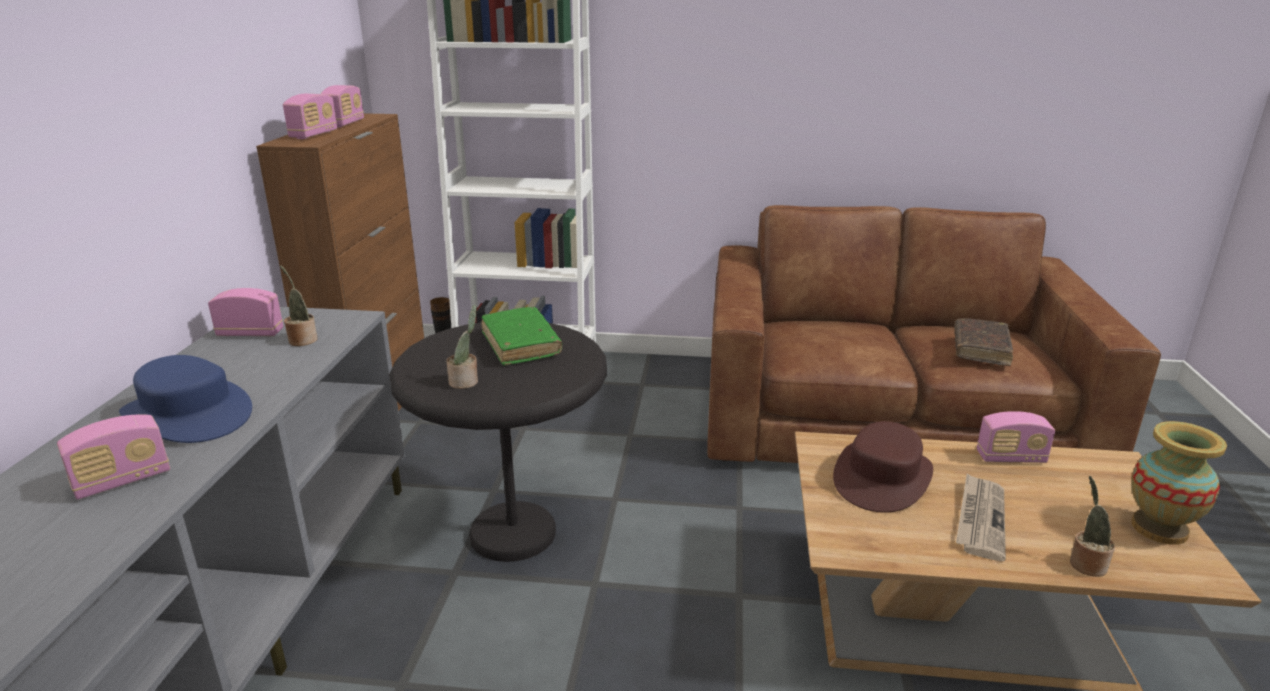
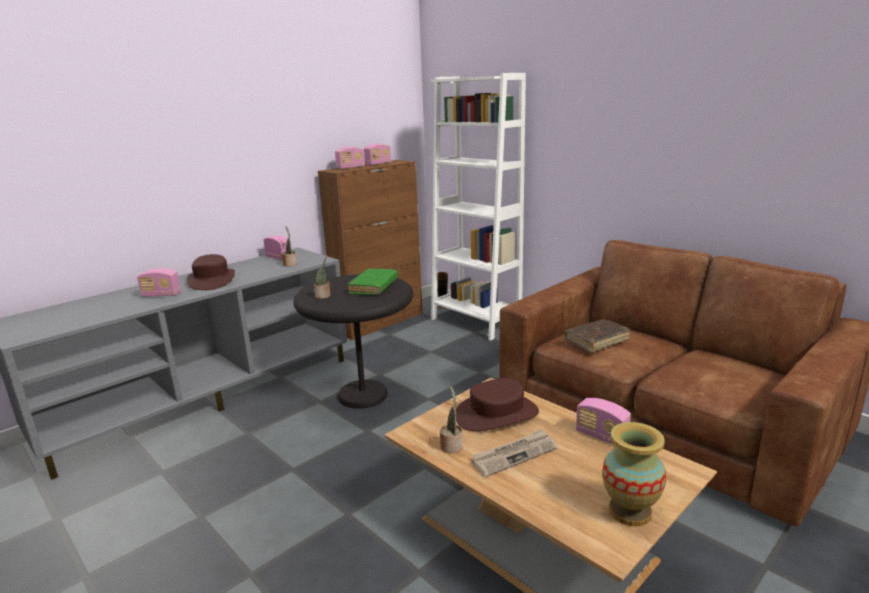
camera: 40 degrees right, 5 degrees down
(189, 414) = (212, 280): blue hat -> brown hat
(980, 349) = (704, 372): brown book -> brown book (596, 341)
(1085, 563) = (535, 502): potted plant -> potted plant (451, 446)

